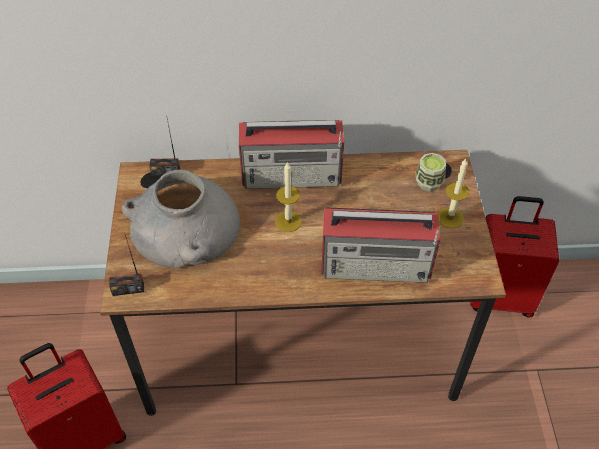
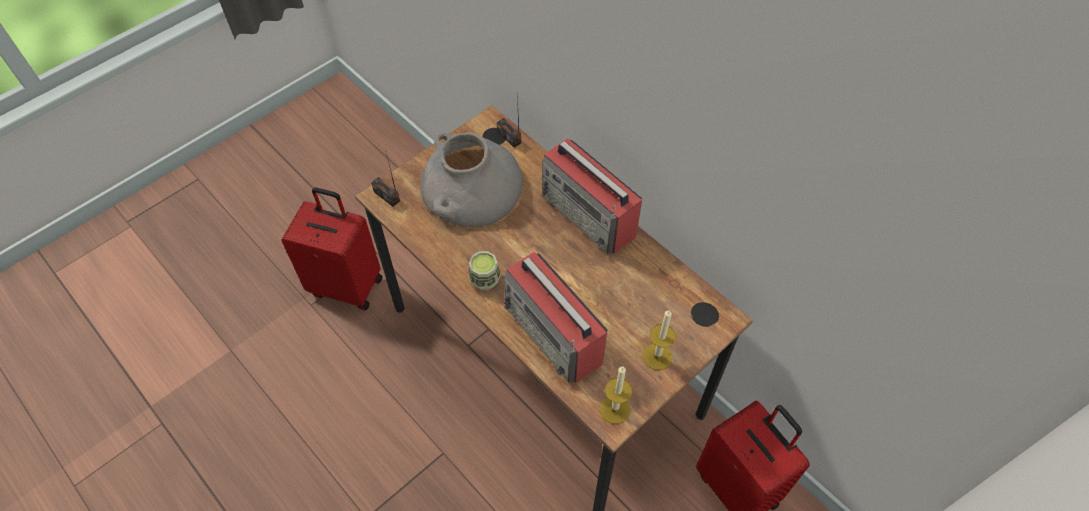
camera: 50 degrees right, 5 degrees up
(288, 221) = (539, 246): candle -> candle (615, 409)
(429, 182) = (680, 315): cup -> cup (485, 280)

